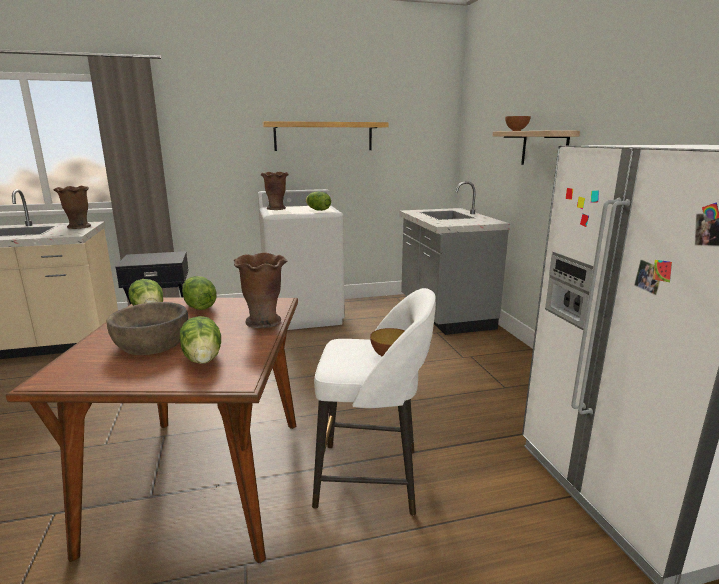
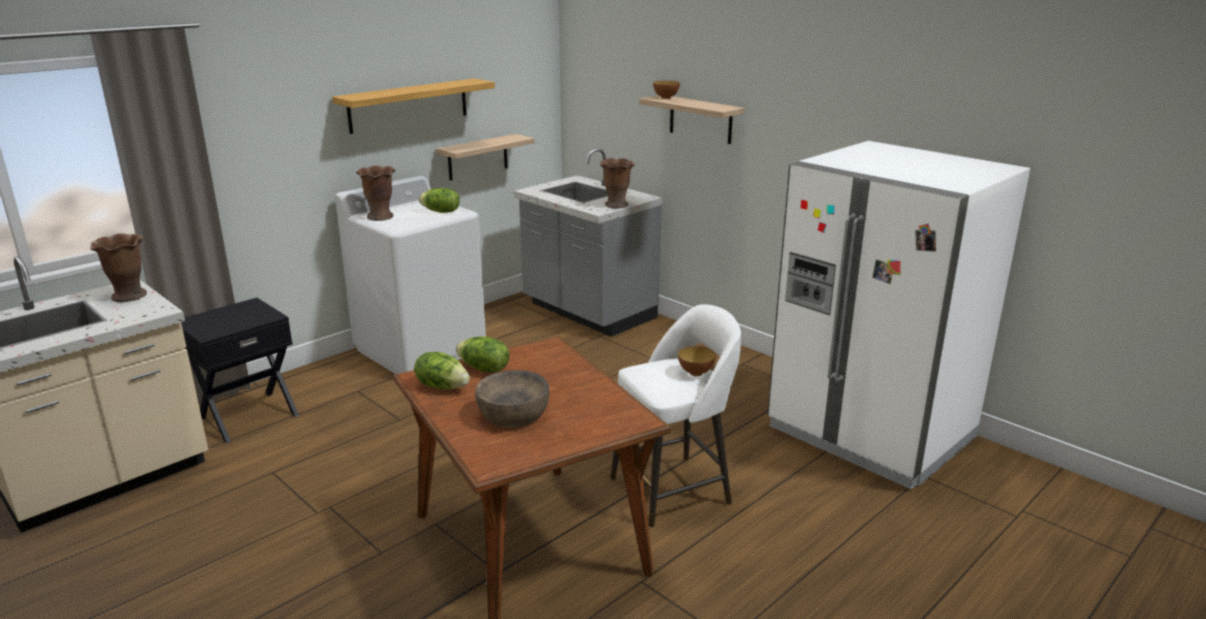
camera: 30 degrees left, 5 degrees up
(204, 358) = (583, 413): lettuce -> none
(264, 322) = (574, 368): brown vase -> brown vase (616, 205)
(379, 184) = (477, 157): none -> shelf

